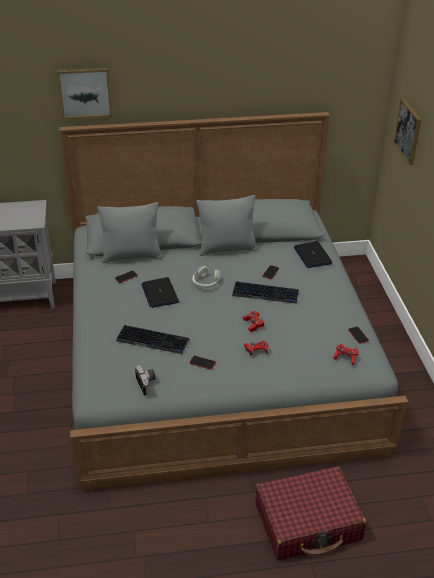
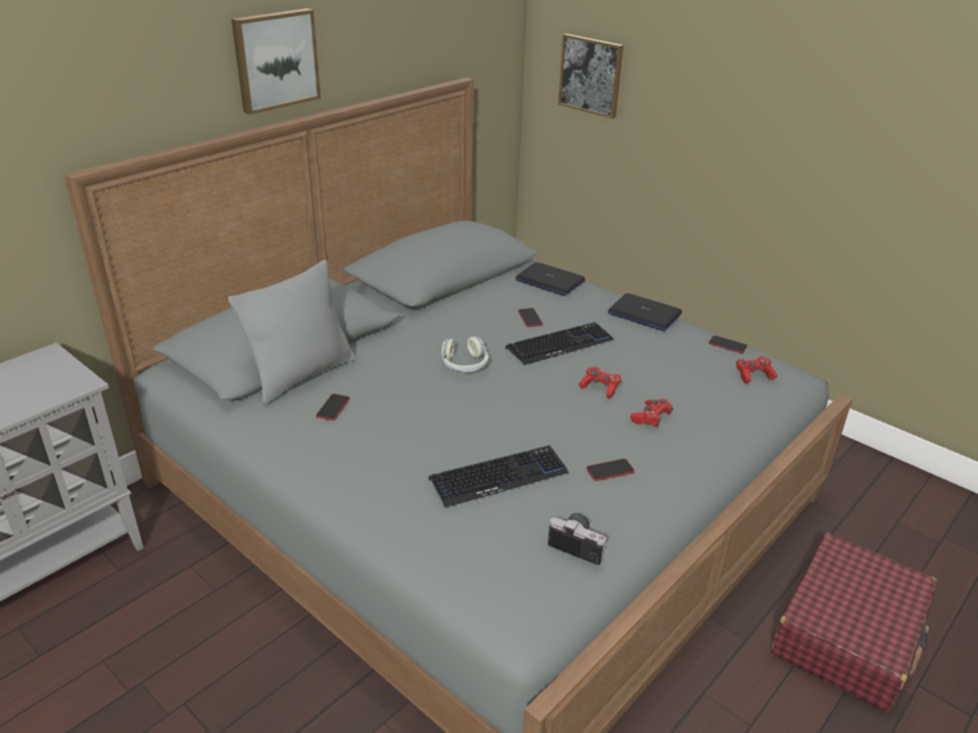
camera: 40 degrees left, 5 degrees down
(85, 92) = (102, 91): picture -> picture (275, 60)
(159, 293) = (417, 407): laptop -> laptop (644, 314)
(227, 248) = (432, 312): grey pillow -> none

